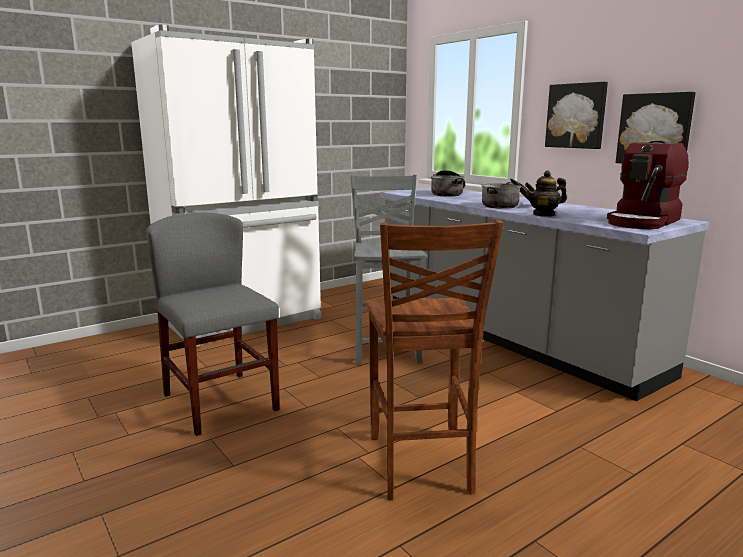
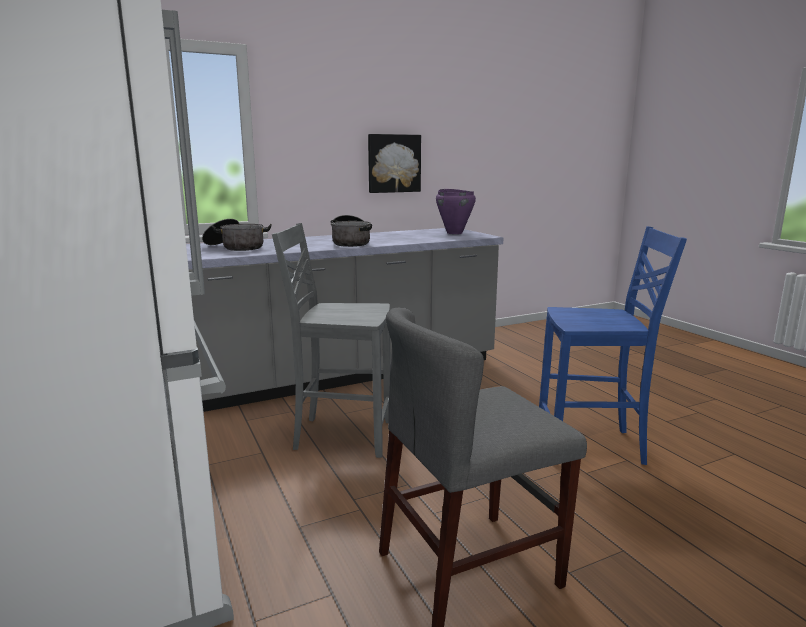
camera: 80 degrees left, 0 degrees up
(420, 465) = (592, 446): brown chair -> blue chair
(544, 214) = (410, 241): teapot -> none
(576, 116) = (323, 152): picture -> none
(643, 222) = (454, 233): coffee machine -> purple cooking pot

